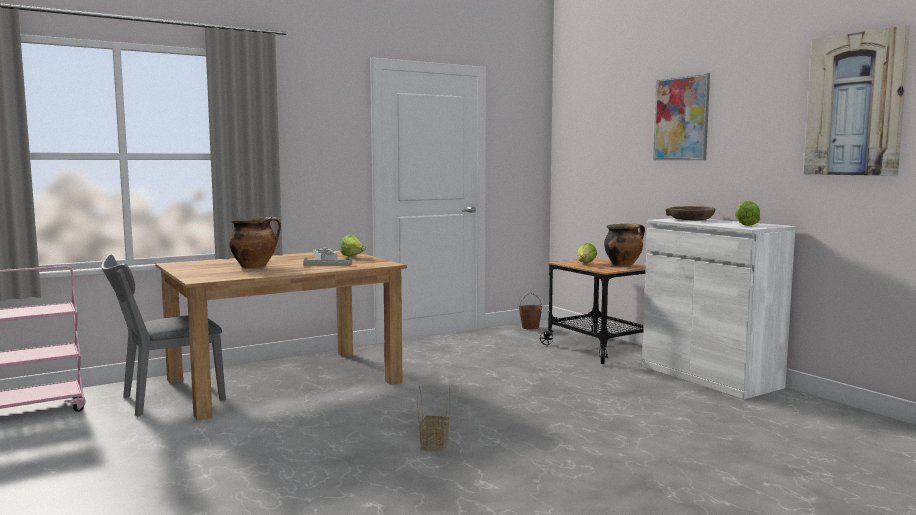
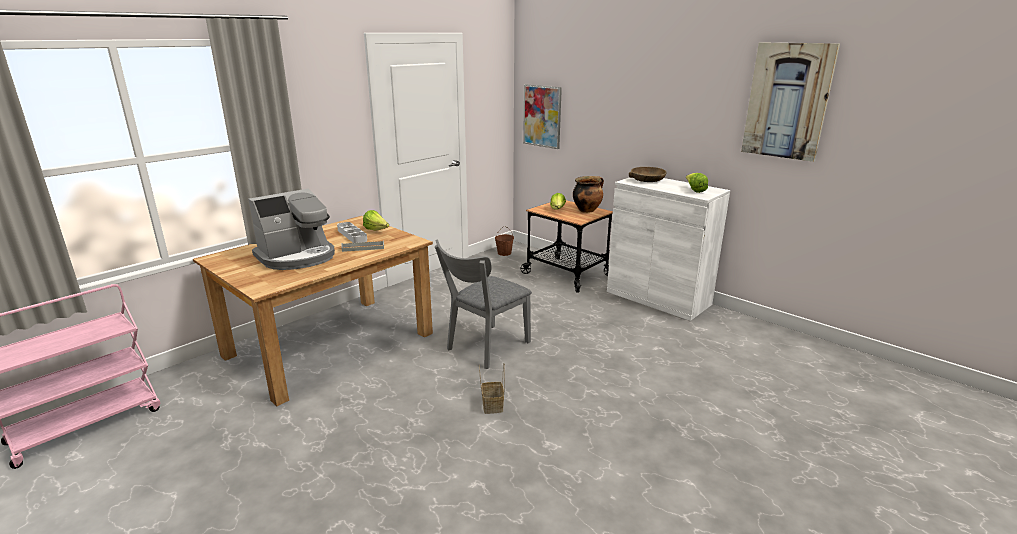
camera: 15 degrees left, 15 degrees up
(165, 399) = (233, 383): grey chair -> grey chair (484, 348)
(255, 266) = (297, 257): cooking pot -> coffee machine
(681, 118) = (637, 91): picture -> picture (542, 116)

